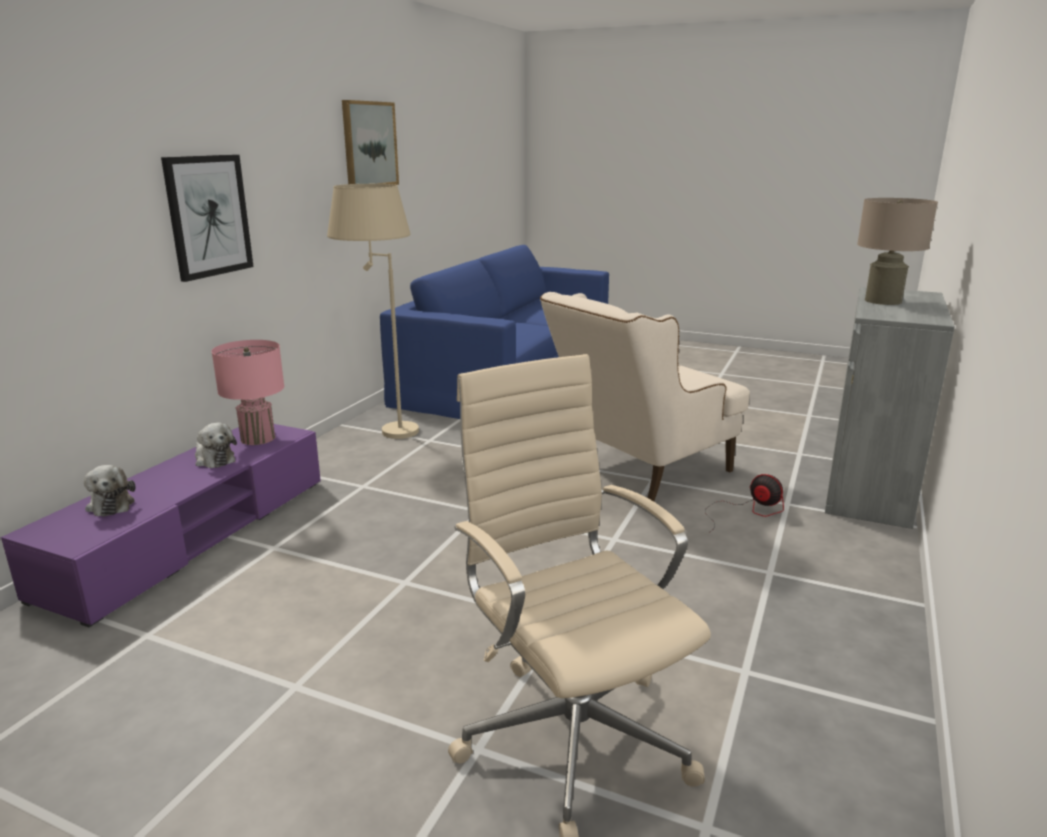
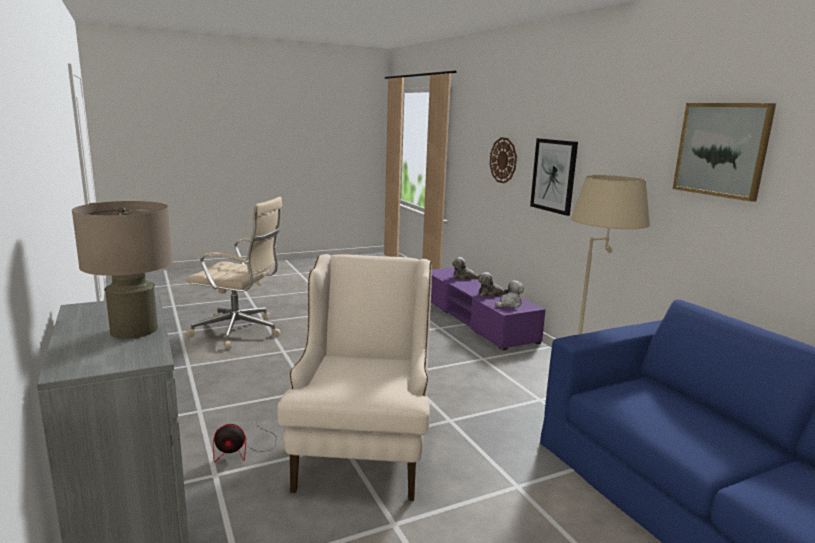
camera: 130 degrees right, 5 degrees down
(75, 218) = (503, 160): none -> wall clock
(258, 438) = (509, 304): pink table lamp -> plush toy

